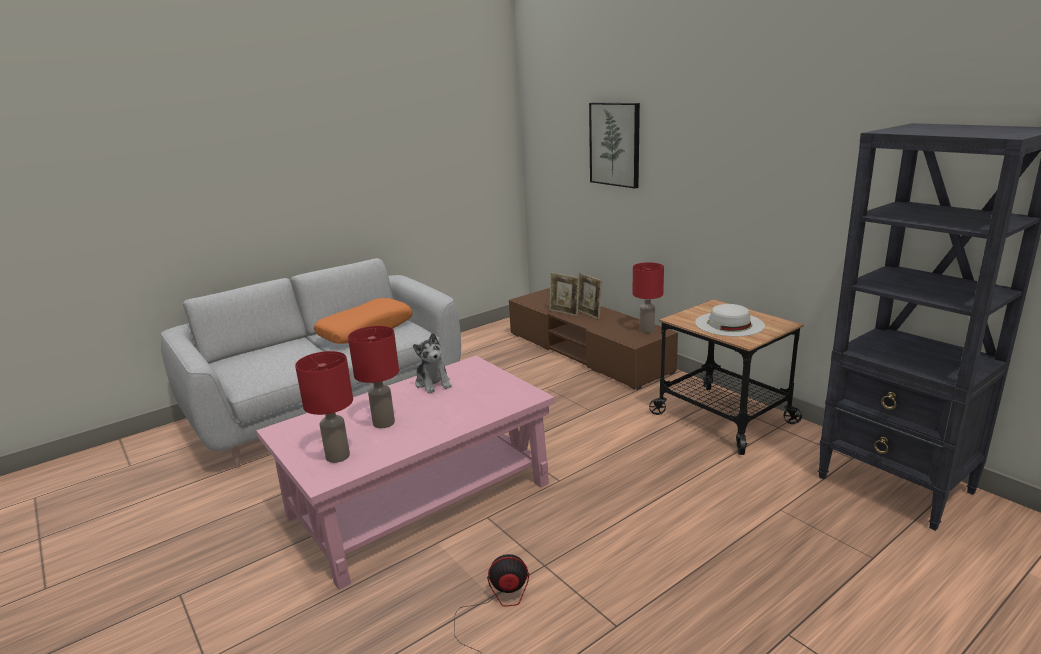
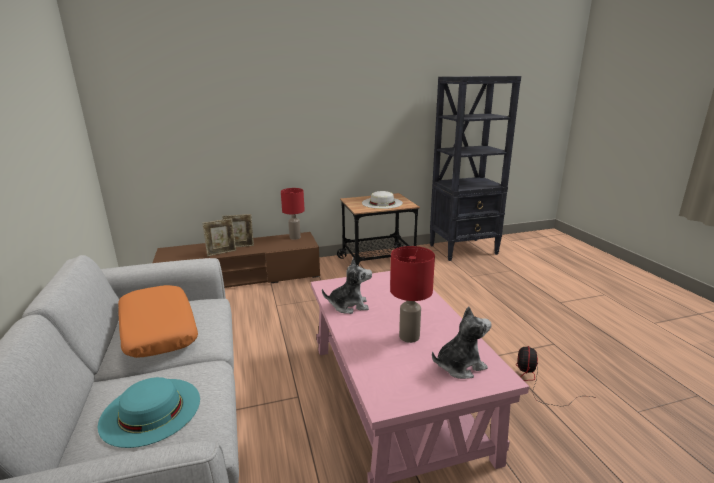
camera: 70 degrees left, 0 degrees up
(270, 359) = (151, 410): none -> turquoise hat
(338, 456) = (459, 366): red table lamp -> plush toy
(615, 144) = (226, 104): picture -> none

